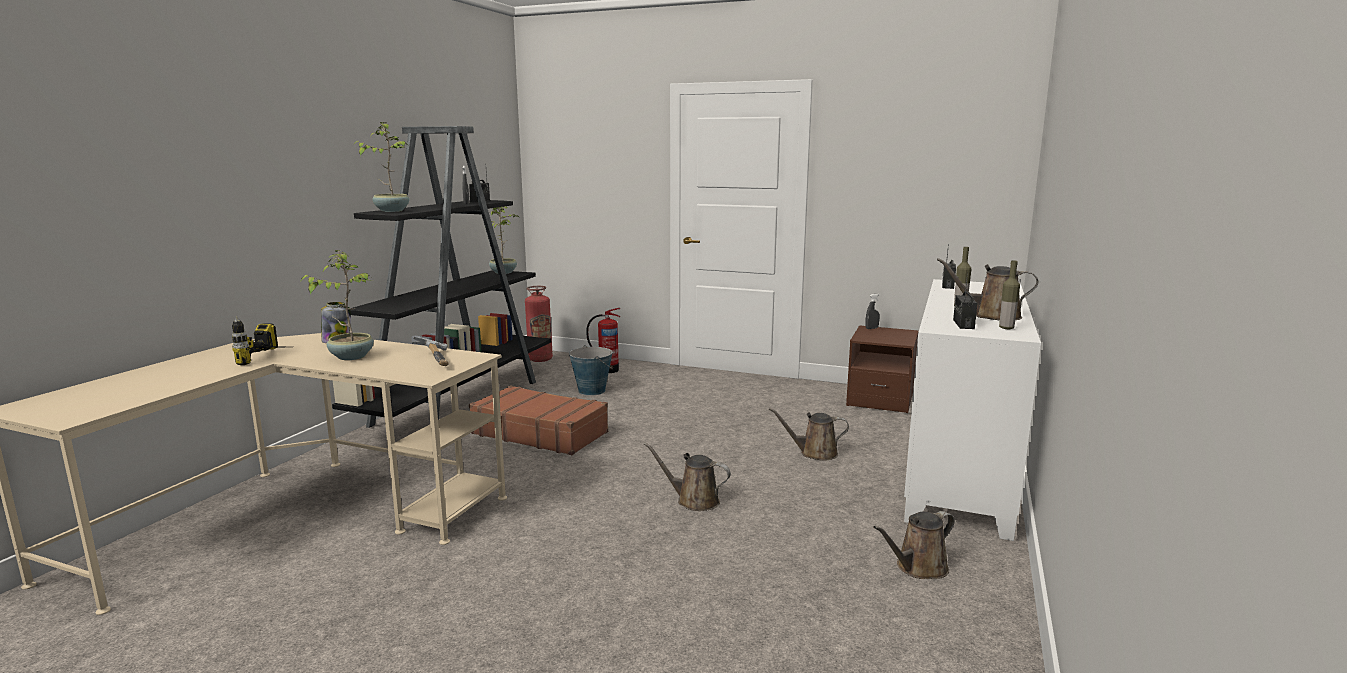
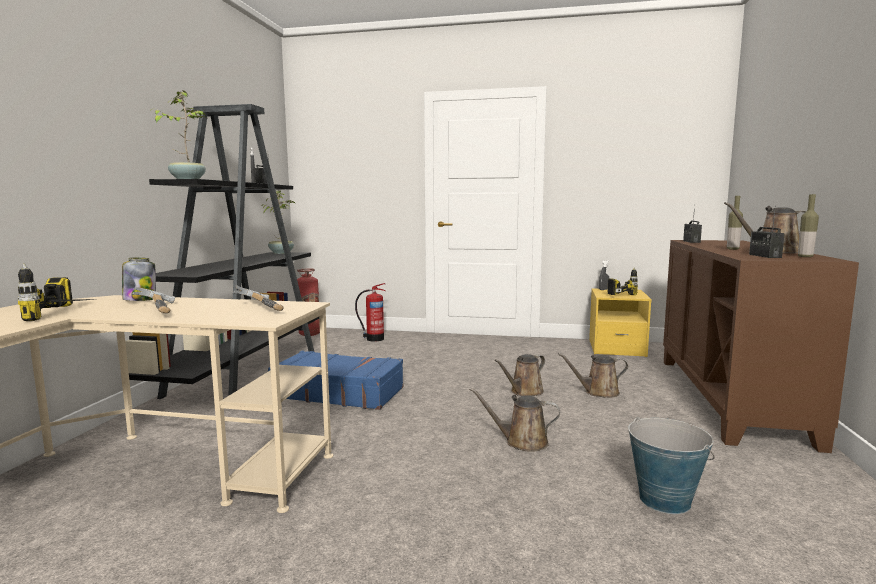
camera: 10 degrees left, 5 degrees down
(351, 356) = (163, 309): potted plant -> hammer
(540, 433) = (338, 392): brown suitcase -> blue suitcase
(591, 391) = (369, 355): bucket -> bucket (664, 500)
(879, 336) = (616, 294): none -> power drill
(880, 400) = (616, 348): brown nightstand -> yellow nightstand
(918, 568) = (777, 487): brown watering can -> brown watering can (524, 392)
(961, 471) = (730, 398): white cabinet -> brown cabinet

